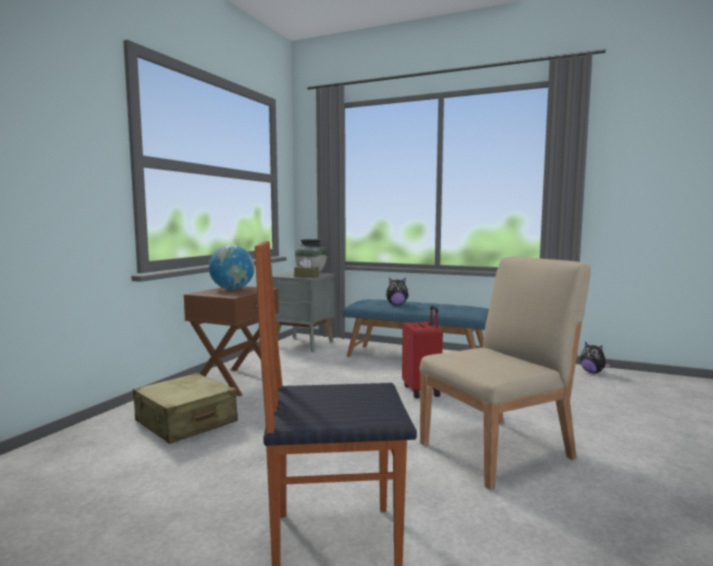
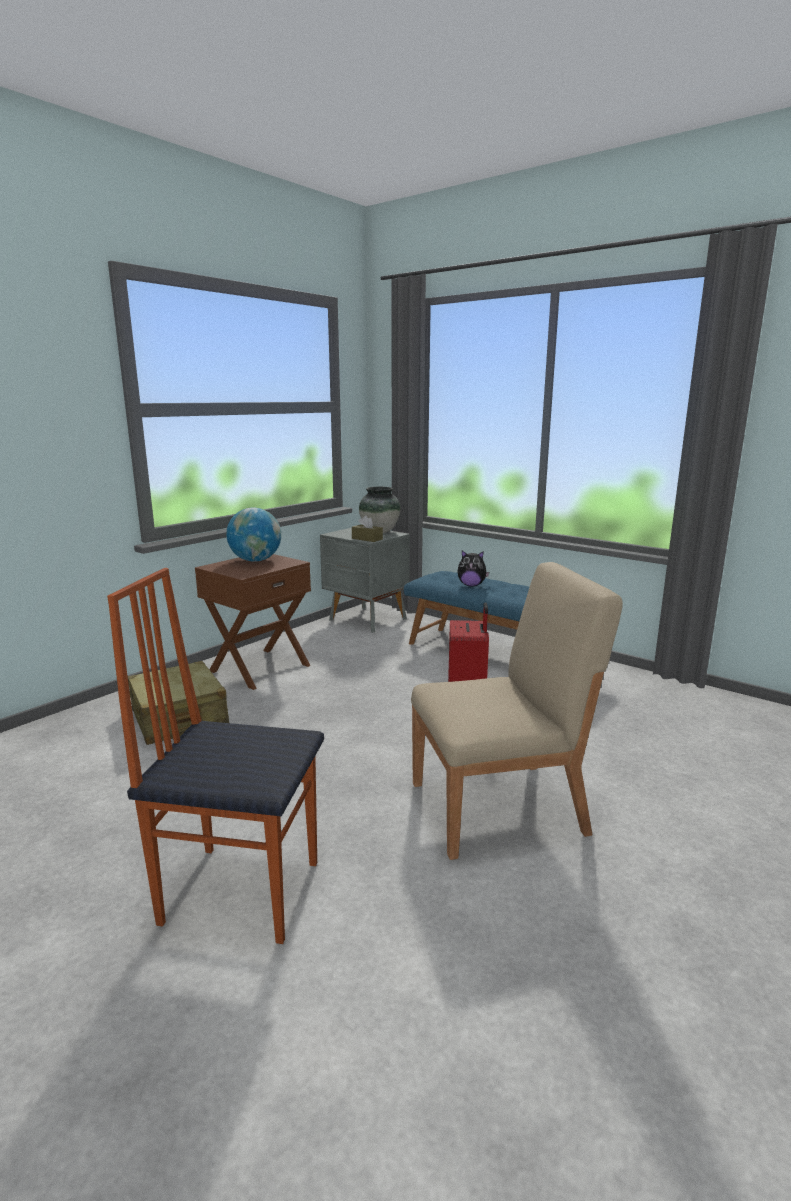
camera: 15 degrees right, 10 degrees up
(592, 372) = (726, 704): plush toy -> none

